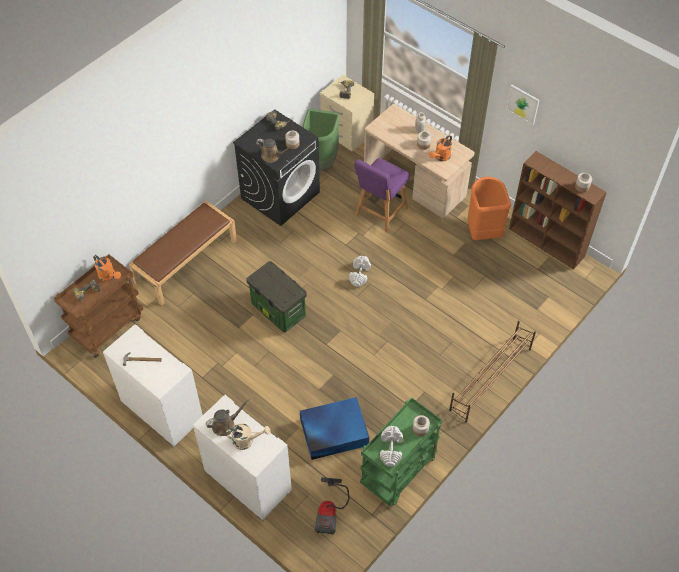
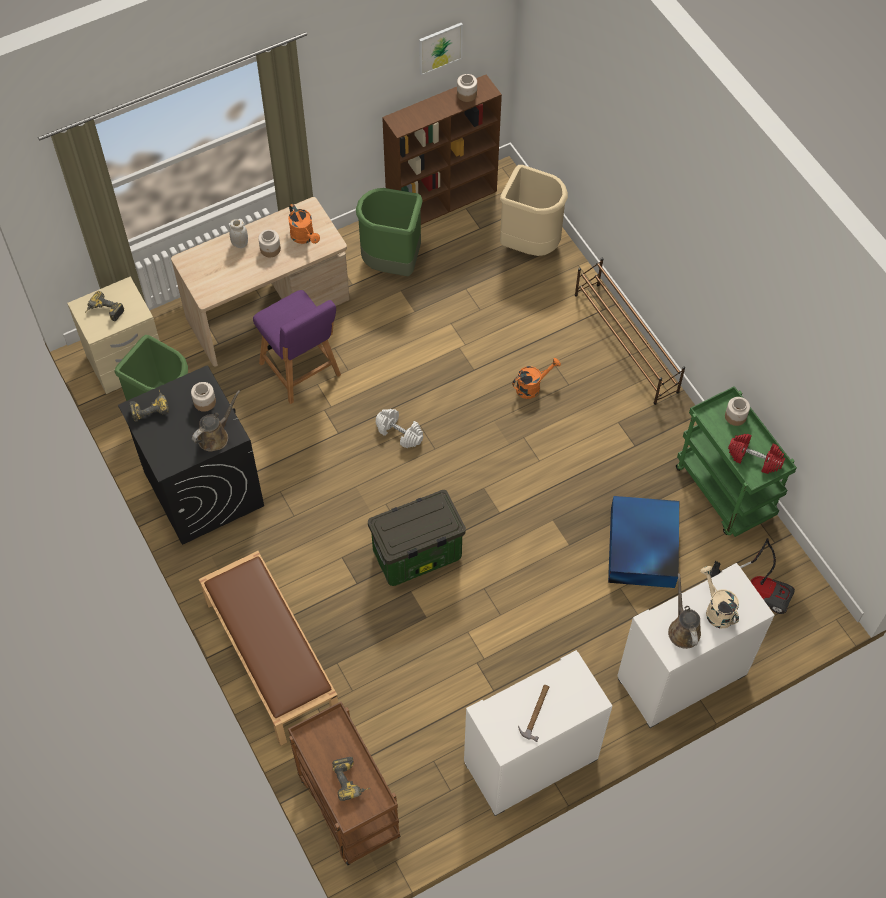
camera: 70 degrees left, 5 degrees up
(109, 276) = (327, 741): orange watering can -> orange watering can (532, 386)
(247, 441) = (716, 609): beige watering can -> beige watering can turned 45 degrees counterclockwise
(391, 449) = (754, 458): white dumbbell -> red dumbbell
(482, 232) = (392, 264): orange trash can -> green trash can
(523, 104) = (342, 81): picture -> picture (440, 48)
(541, 300) = (529, 244): none -> beige trash can

